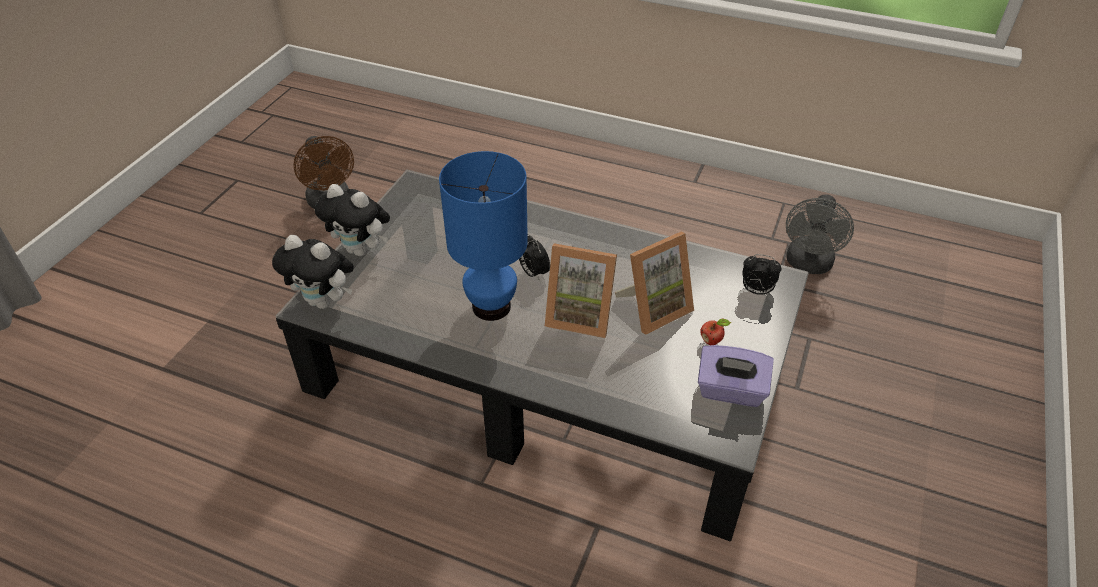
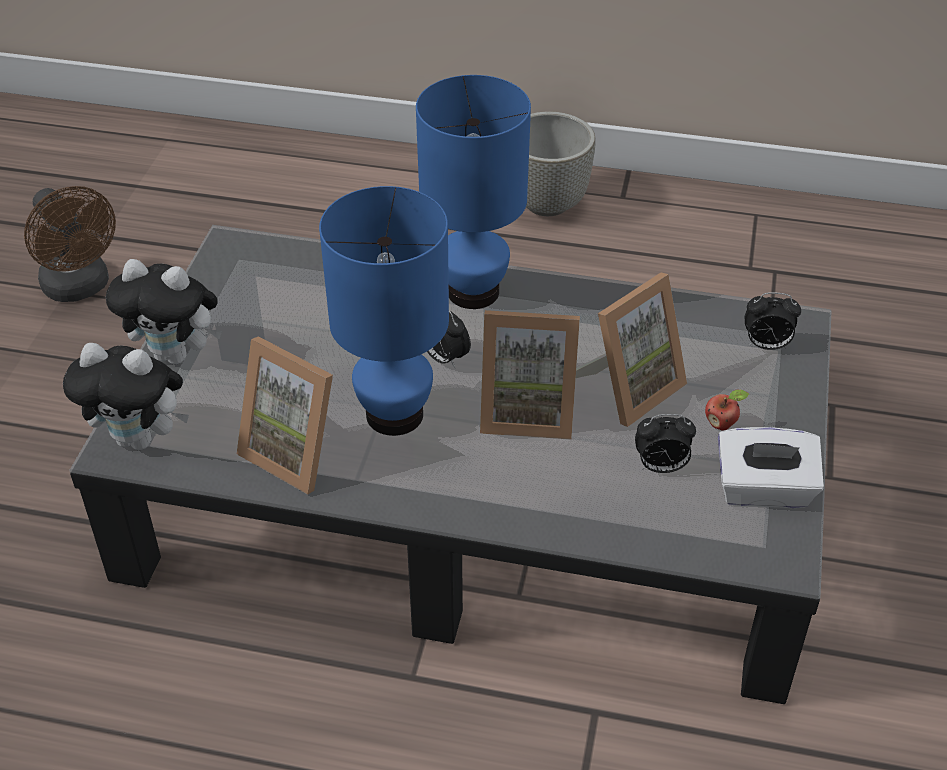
camera: 10 degrees left, 0 degrees up
(421, 323) = (297, 452): none -> picture frame
(563, 231) = (472, 292): none -> blue table lamp
(643, 180) = (548, 204): none -> grey planter
(662, 365) = (660, 467): none -> alarm clock
(730, 391) = (764, 490): purple tissue box -> white tissue box
(808, 265) = (808, 300): grey fan -> none

